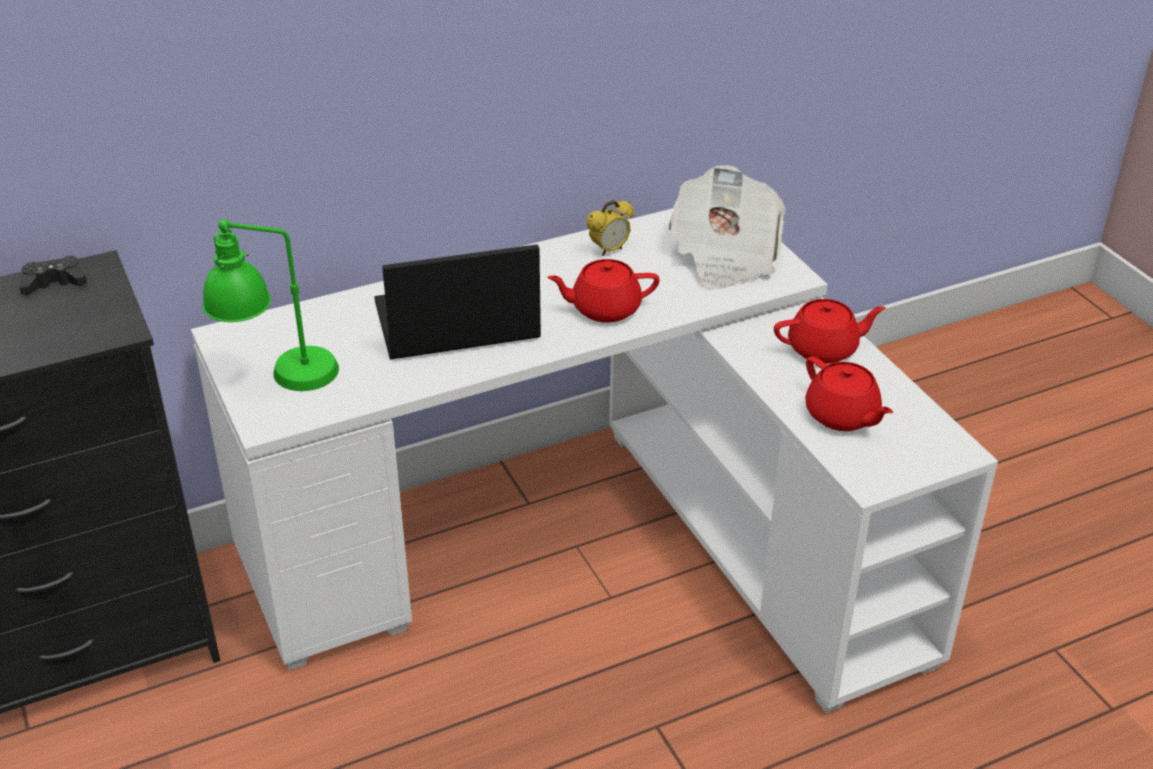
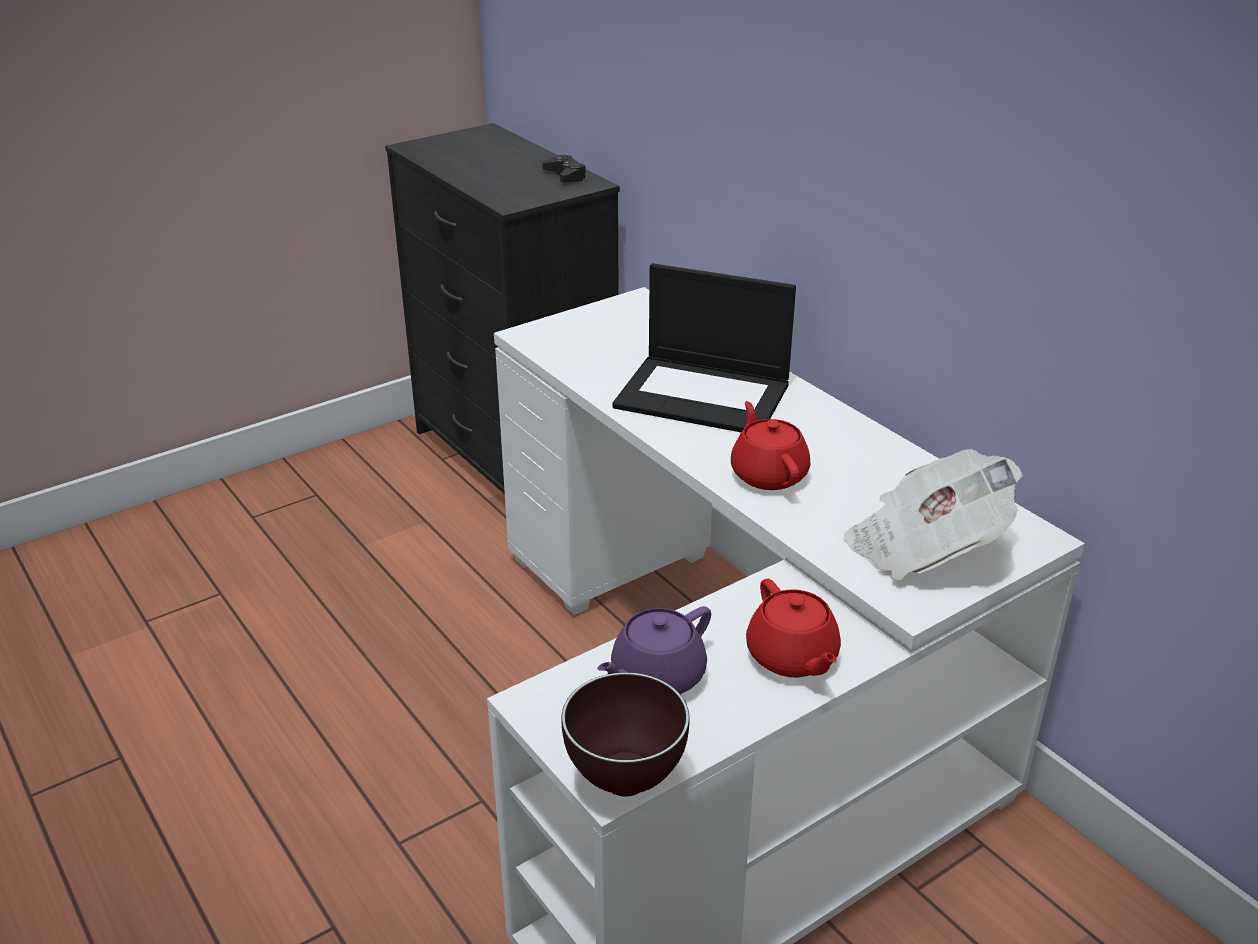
camera: 80 degrees right, 5 degrees down
(279, 380) = (585, 331): green table lamp -> none
(455, 322) = (705, 395): laptop -> laptop turned 135 degrees clockwise
(609, 250) = (887, 466): alarm clock -> none
(842, 416) = (656, 677): red teapot -> purple teapot
(956, 445) = (622, 782): none -> brown bowl

